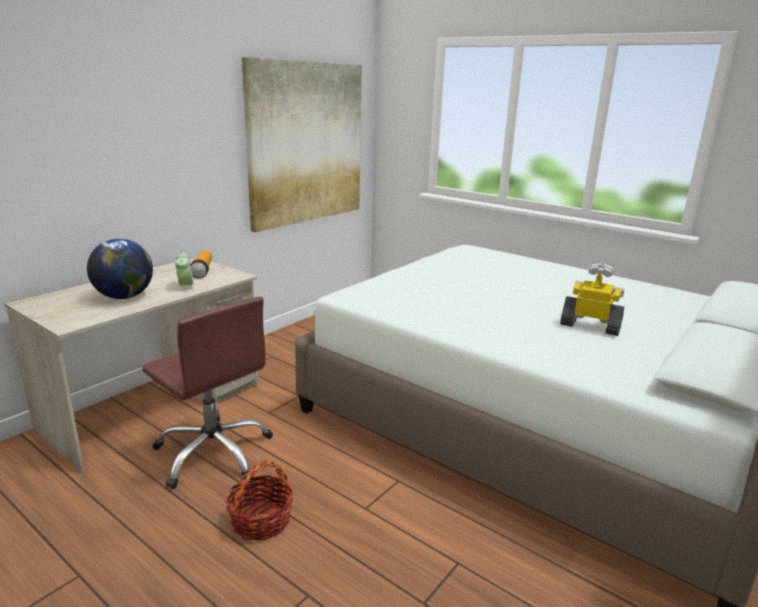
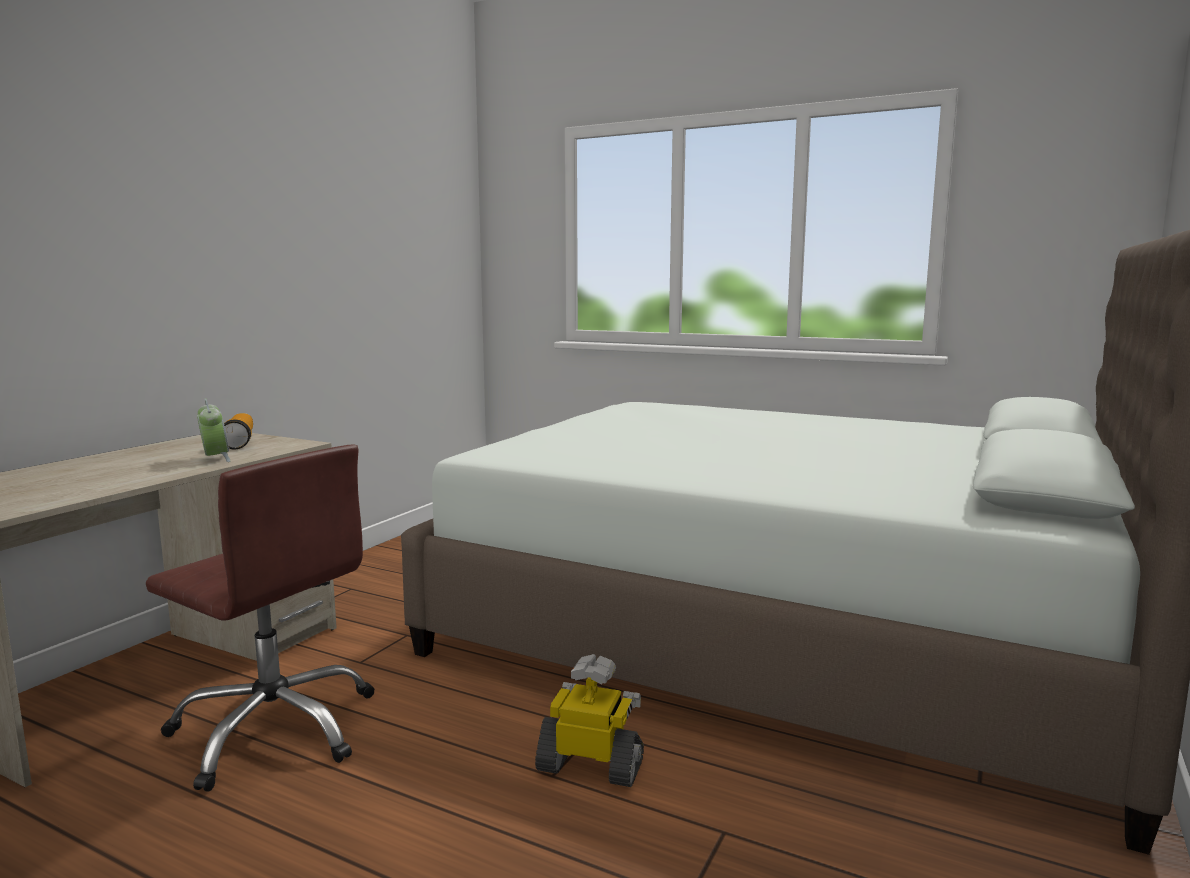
camera: 10 degrees left, 10 degrees down
(124, 297) = (109, 475): globe -> none
(261, 521) = (377, 818): basket -> none
(306, 143) = (387, 270): picture -> none
(591, 326) = (848, 460): toy robot -> toy robot (592, 765)

